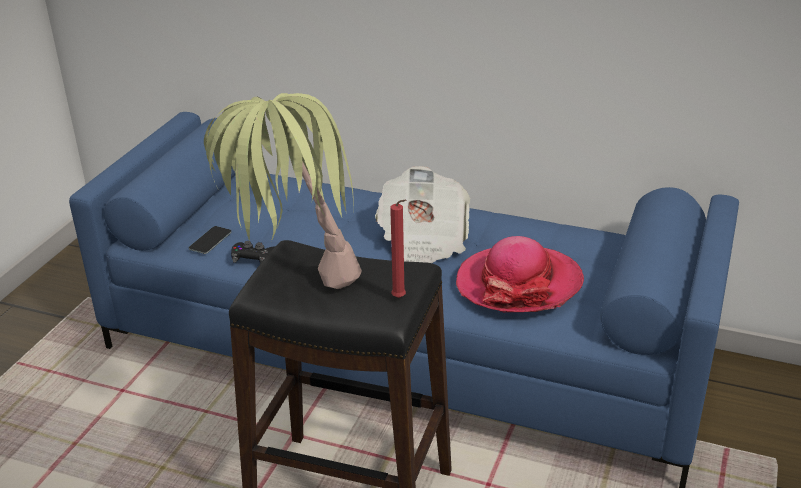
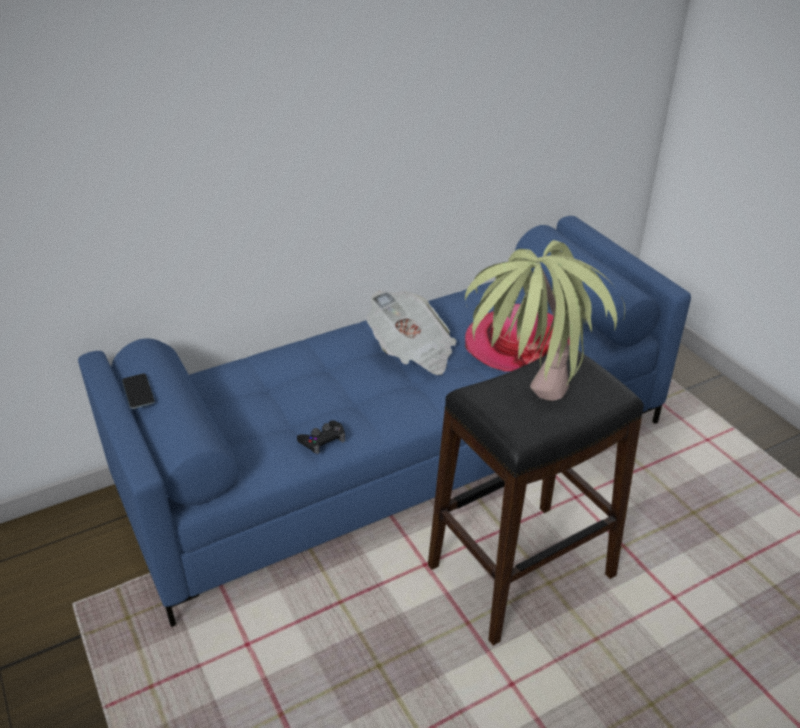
camera: 50 degrees left, 5 degrees up
(210, 240) = (263, 451): phone -> phone (138, 391)
(400, 298) = (603, 377): red candle -> none

